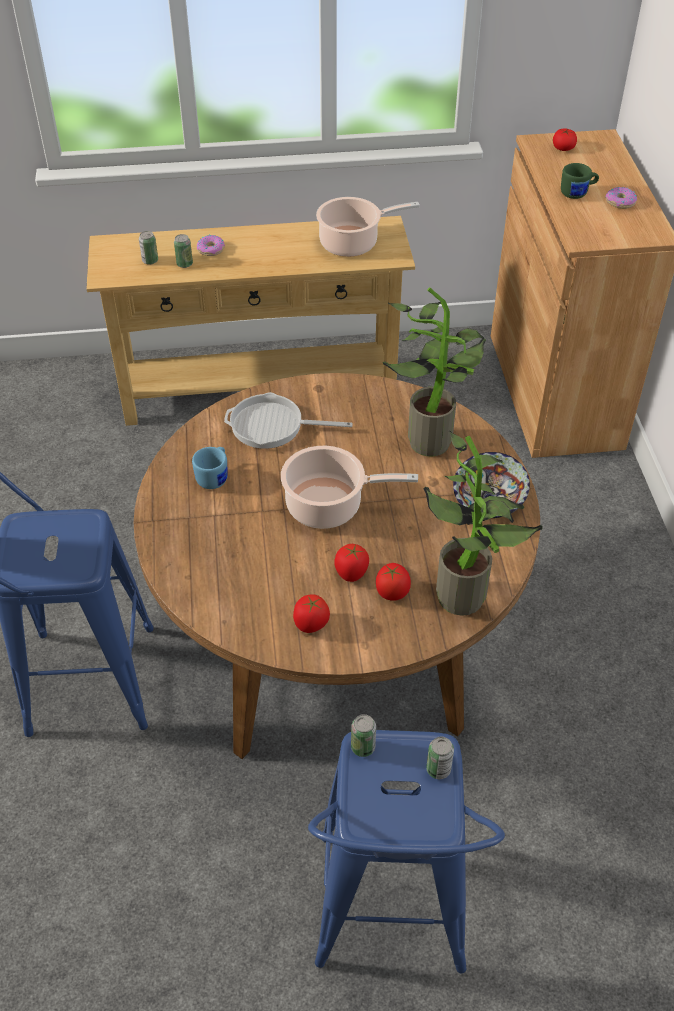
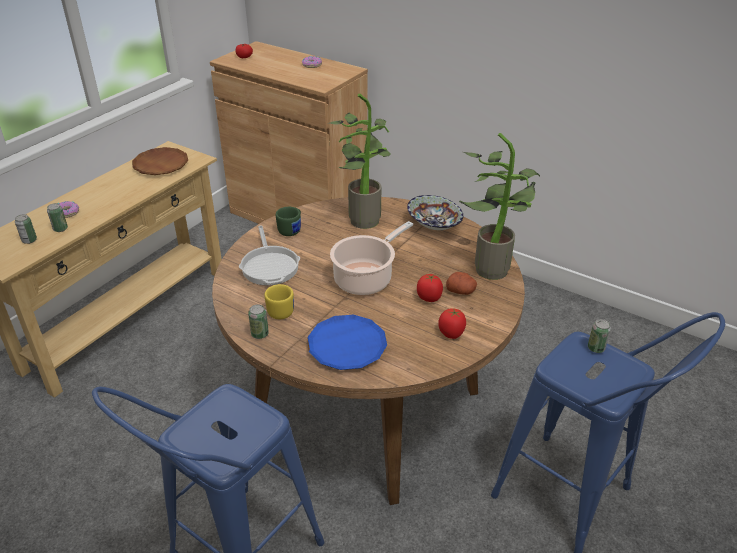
camera: 50 degrees left, 10 degrees down
(211, 557) = (347, 346): none -> blue plate
(215, 477) = (279, 310): blue mug -> yellow mug
(272, 426) = (270, 266): frying pan -> frying pan turned 60 degrees counterclockwise
(353, 243) = (161, 165): cooking pot -> brown plate
(363, 747) = (554, 368): can -> can (260, 334)
(392, 592) = (461, 291): tomato -> potato
(578, 193) = (285, 70): green mug -> green mug (291, 230)

